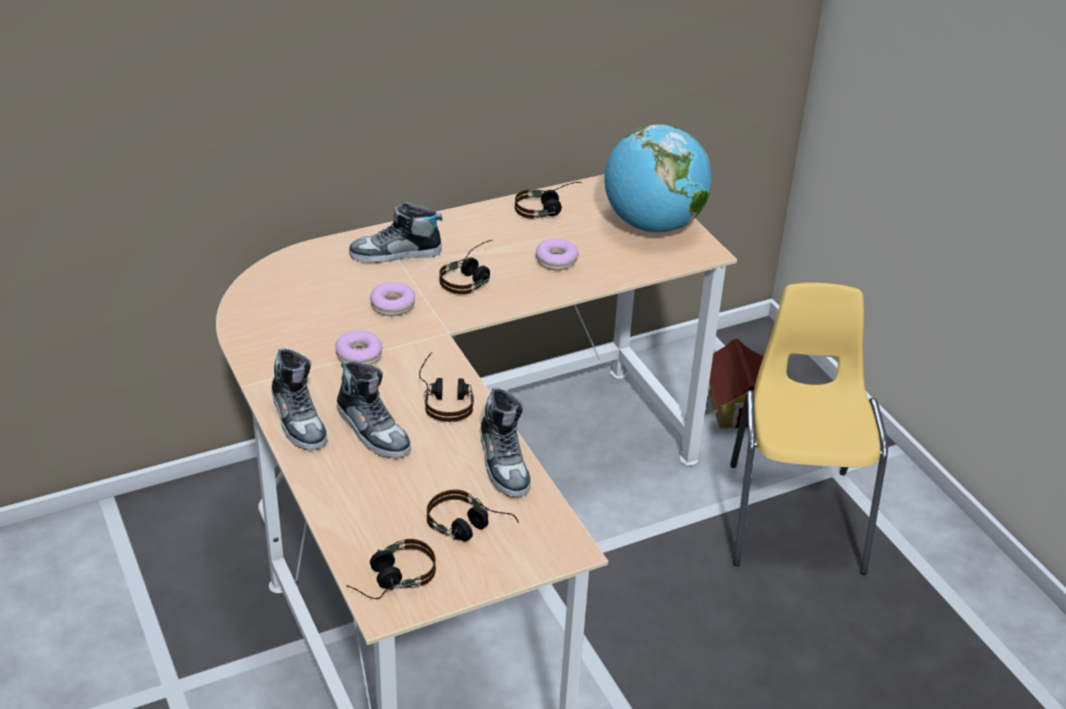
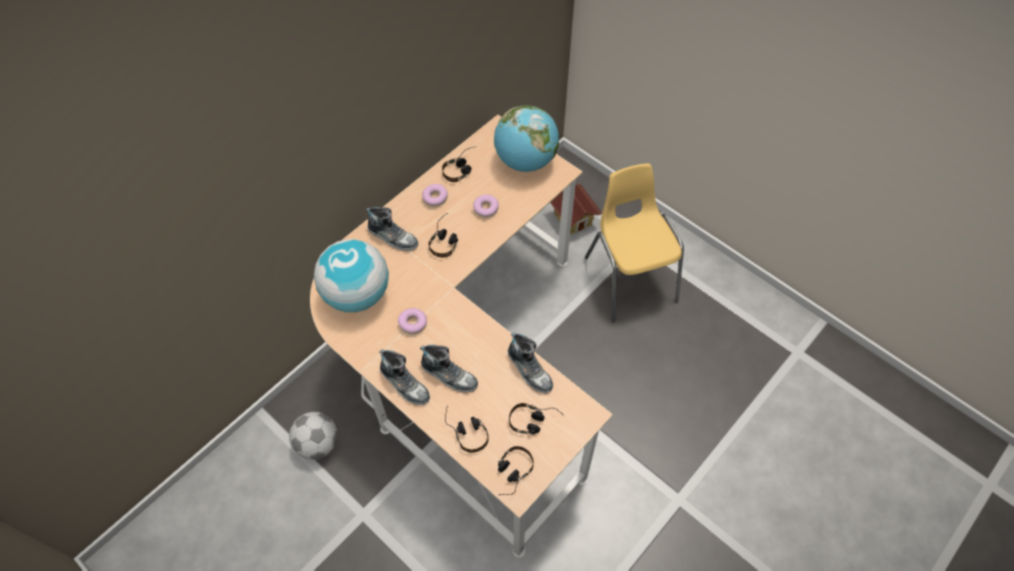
camera: 20 degrees left, 20 degrees up
(164, 569) = (317, 443): none -> football
(300, 300) = (357, 294): none -> globe
(393, 305) = (412, 278): donut -> donut (435, 198)
(396, 254) = (393, 237): shoe -> shoe turned 120 degrees counterclockwise
(446, 398) = (476, 336): headphones -> headphones (466, 430)

